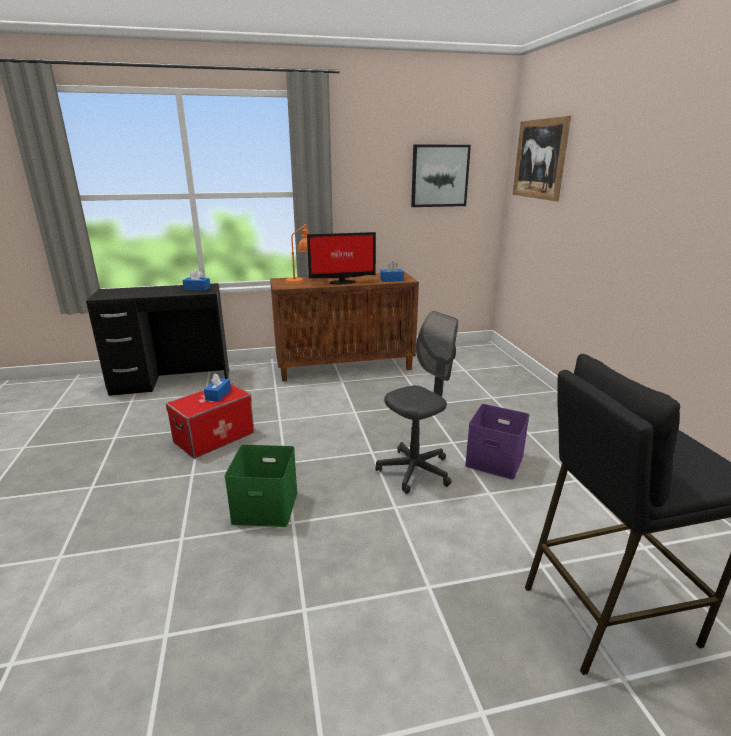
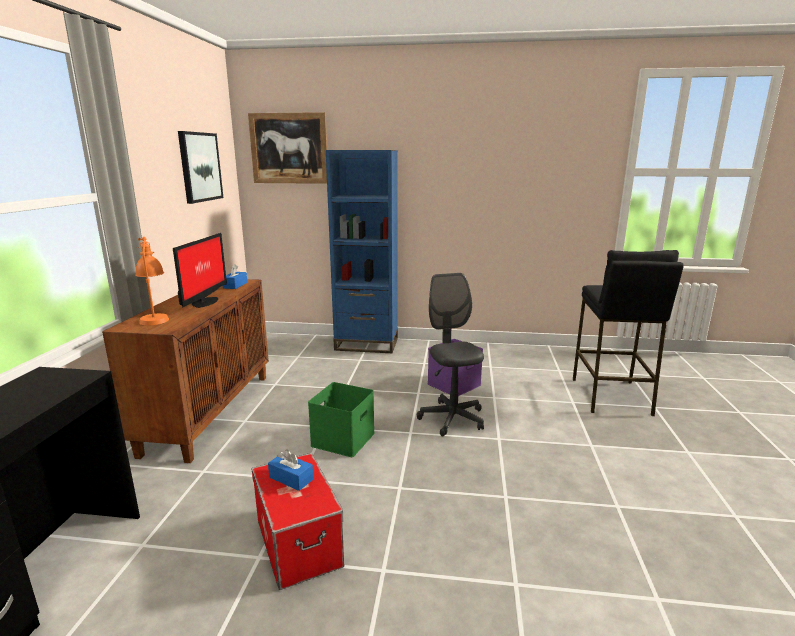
camera: 70 degrees left, 5 degrees down
(197, 288) = (46, 383): blue tissue box -> none
(267, 506) = (475, 510): green storage box -> green storage box (342, 438)
(533, 392) = (366, 344): none -> blue bookcase

